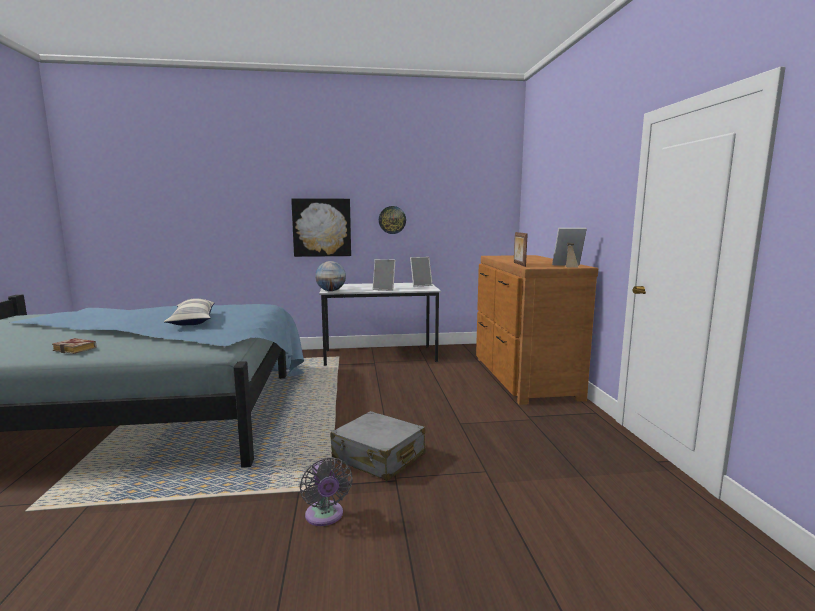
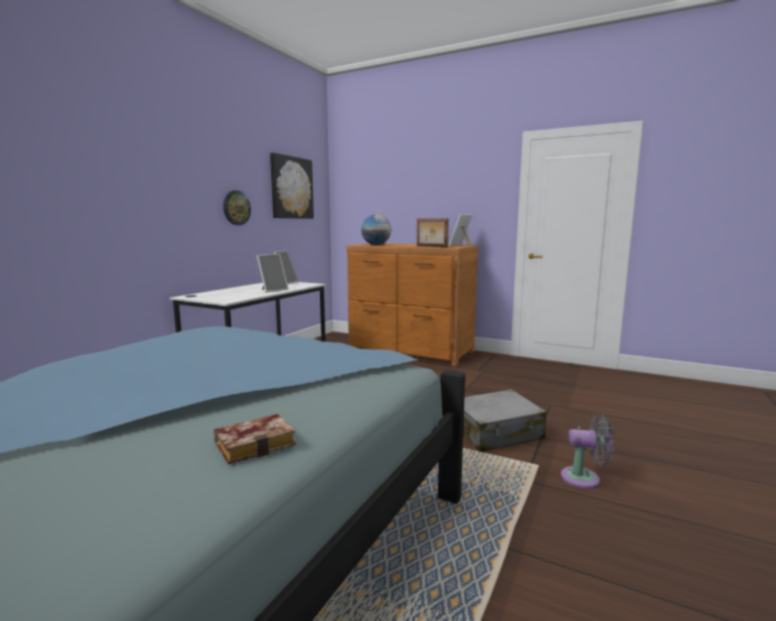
camera: 55 degrees left, 0 degrees up
(193, 321) = (231, 360): pillow -> none
(322, 227) = (159, 215): picture -> picture (291, 188)
(331, 291) = (227, 300): globe -> globe (376, 245)

